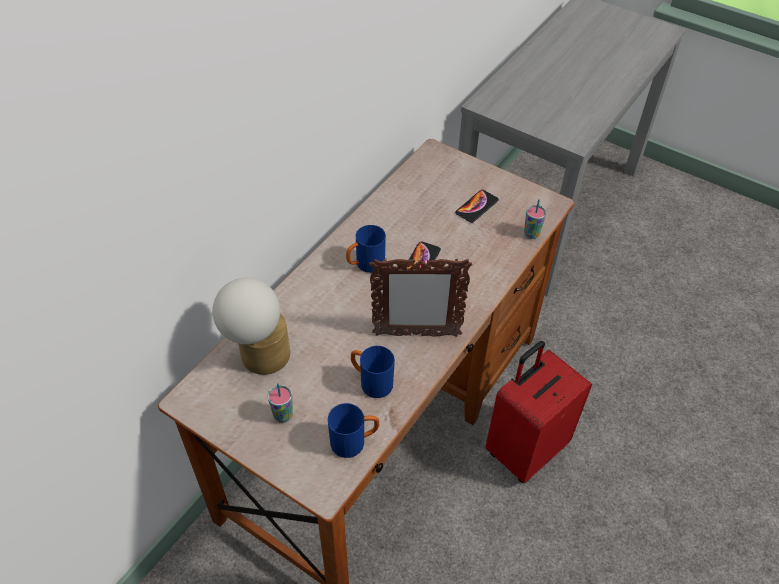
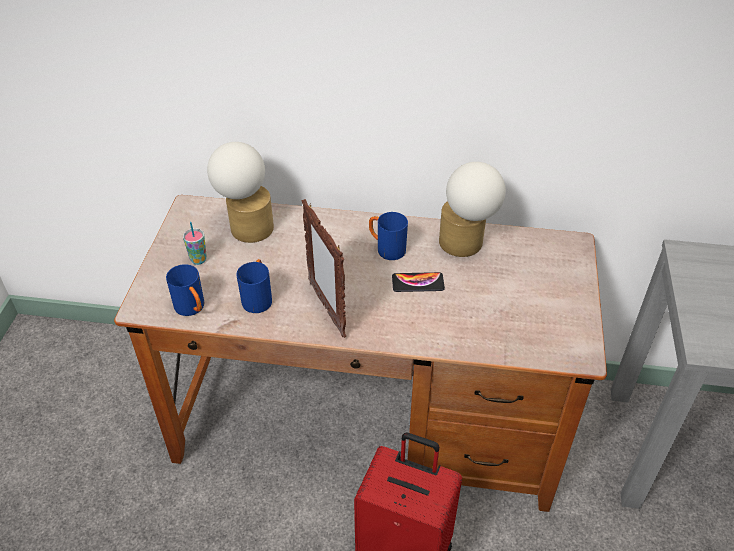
camera: 65 degrees right, 5 degrees down
(395, 213) = (465, 245): none -> table lamp
(476, 206) = (524, 298): phone -> none
(531, 234) = (520, 353): cup -> none

